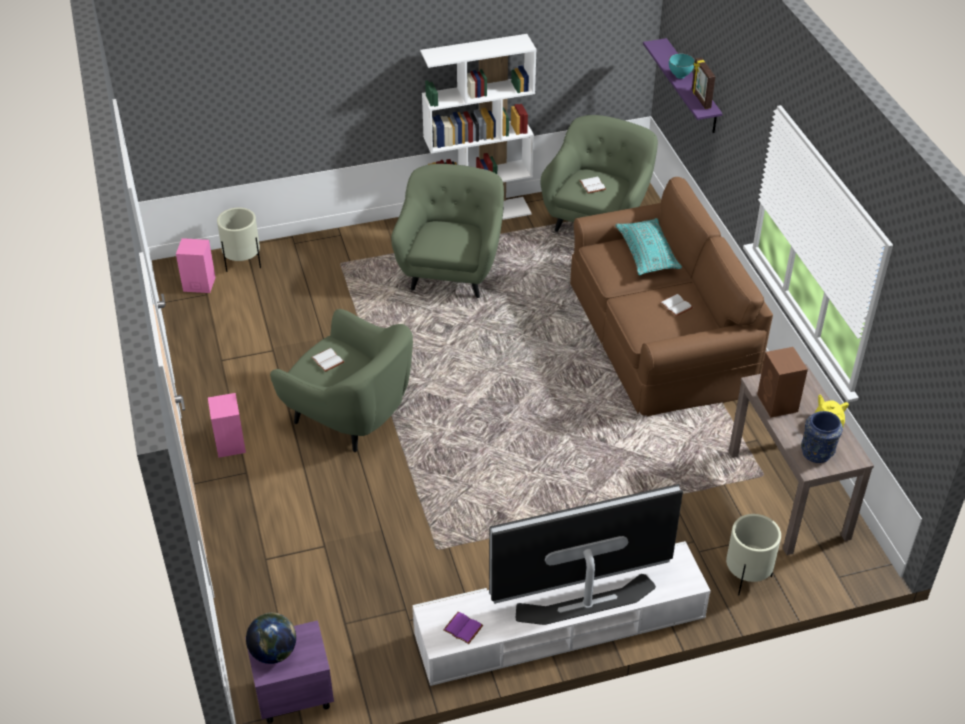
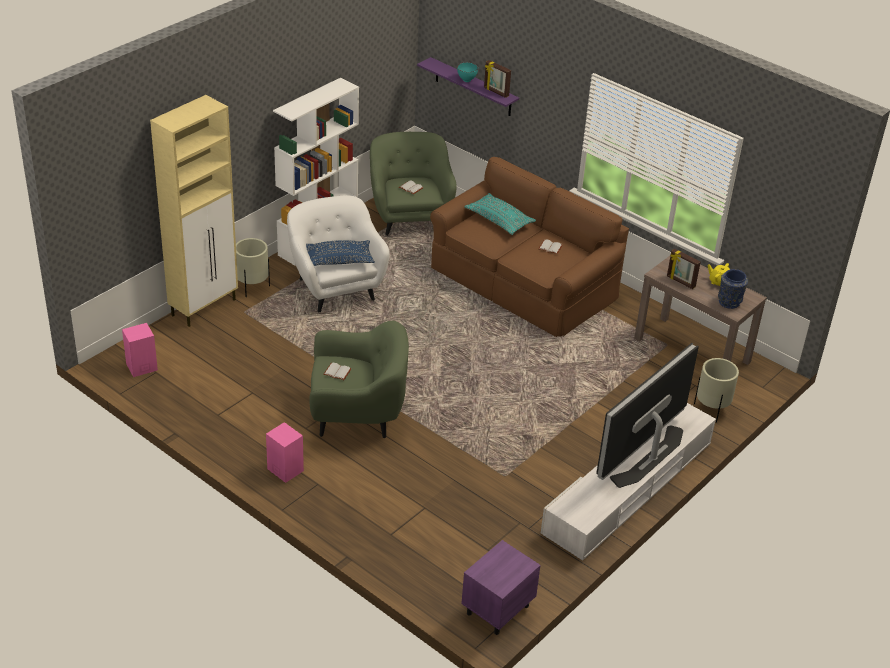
camera: 35 degrees left, 5 degrees down
(243, 263) = (163, 339): beige planter -> beige planter (252, 287)
(274, 652) = (493, 572): globe -> none
(309, 244) = (204, 307): none -> beige cabinet
(442, 240) = (338, 260): none -> blue pillow
(452, 270) = (335, 288): green armchair -> white armchair
(464, 628) = (590, 506): purple book -> none
(777, 404) = (680, 282): brown speaker -> picture frame

